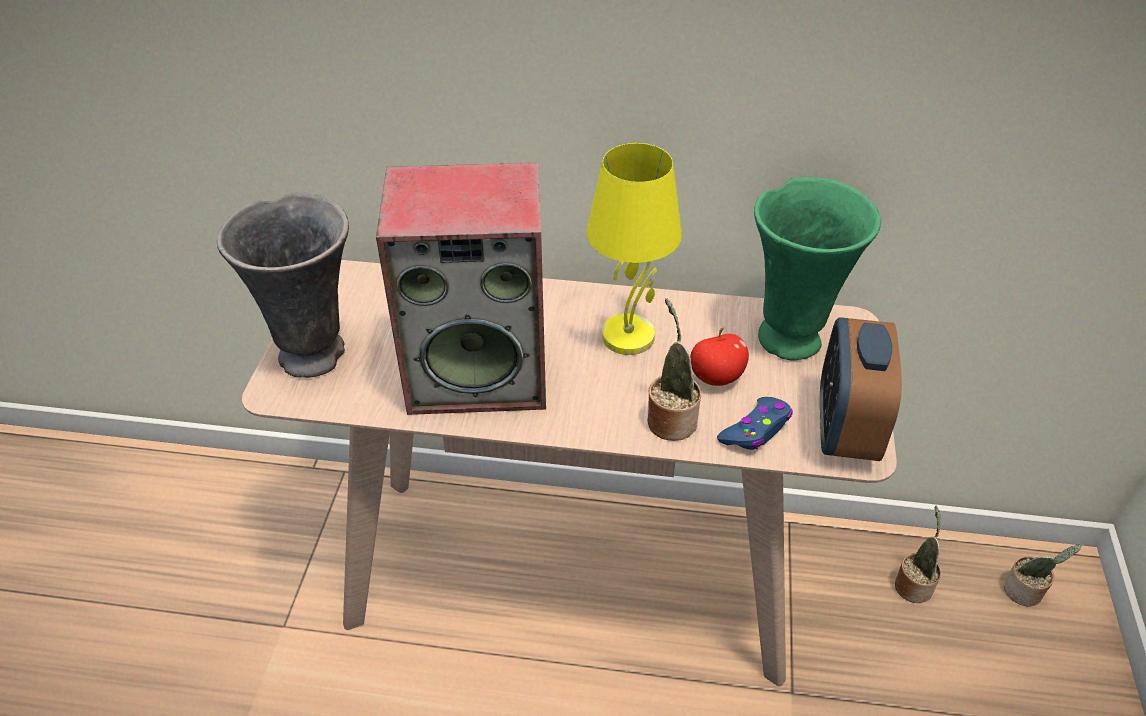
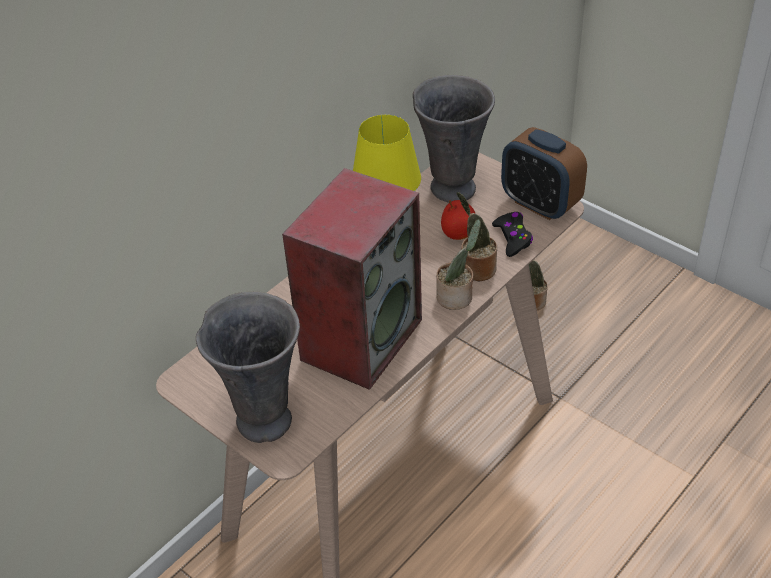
camera: 55 degrees left, 0 degrees up
(756, 430) = (513, 238): blue game controller -> black game controller
(791, 337) = (452, 187): green vase -> grey vase
(1025, 592) = (571, 257): potted plant -> potted plant (457, 297)

